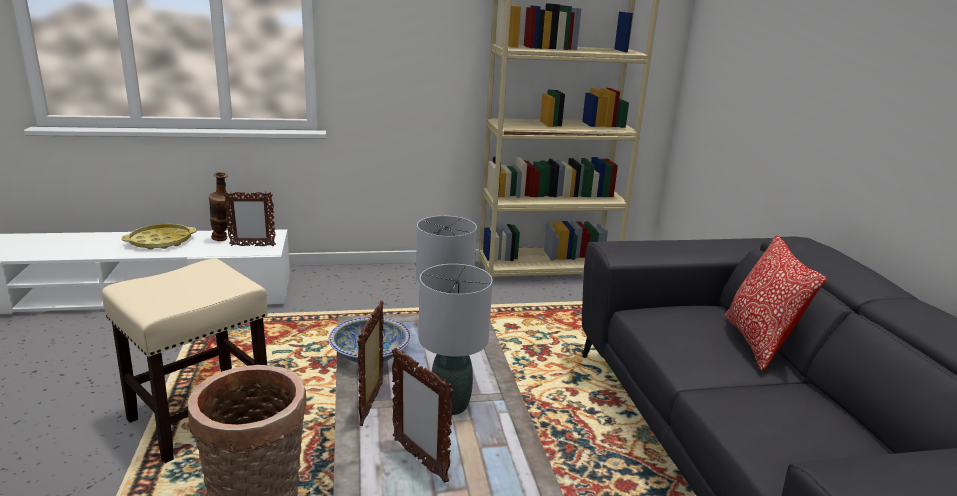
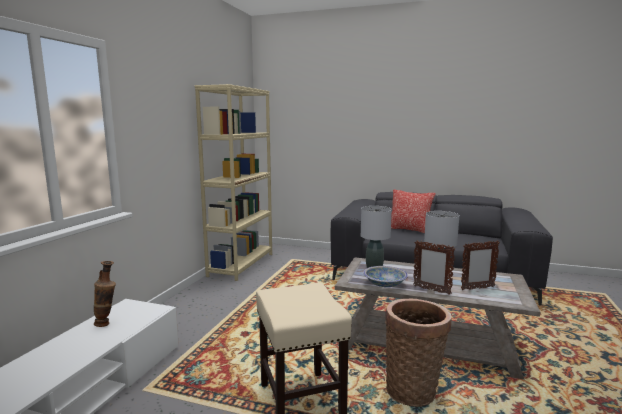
camera: 60 degrees left, 10 degrees down
(160, 241) = (61, 352): yellow tray -> none
(252, 246) = (139, 314): picture frame -> none

